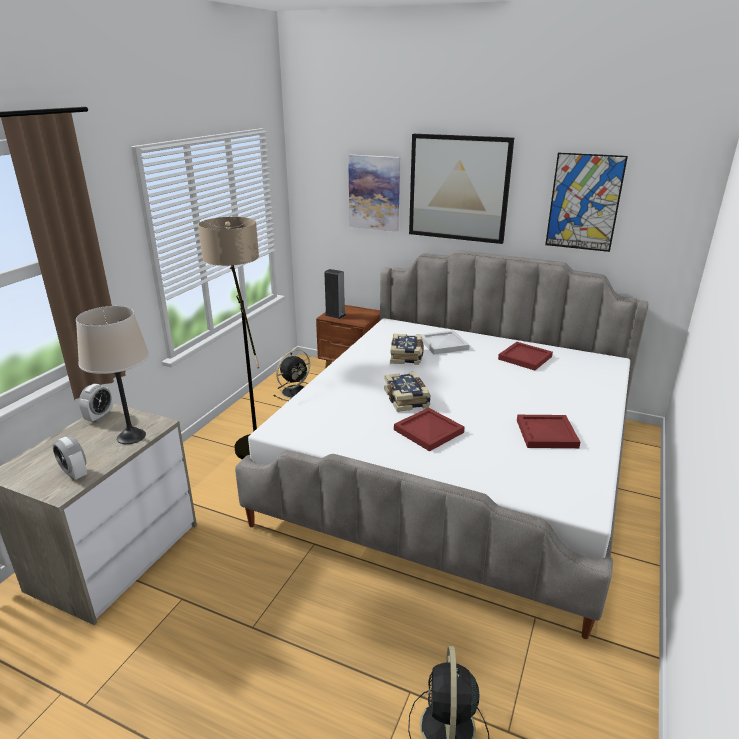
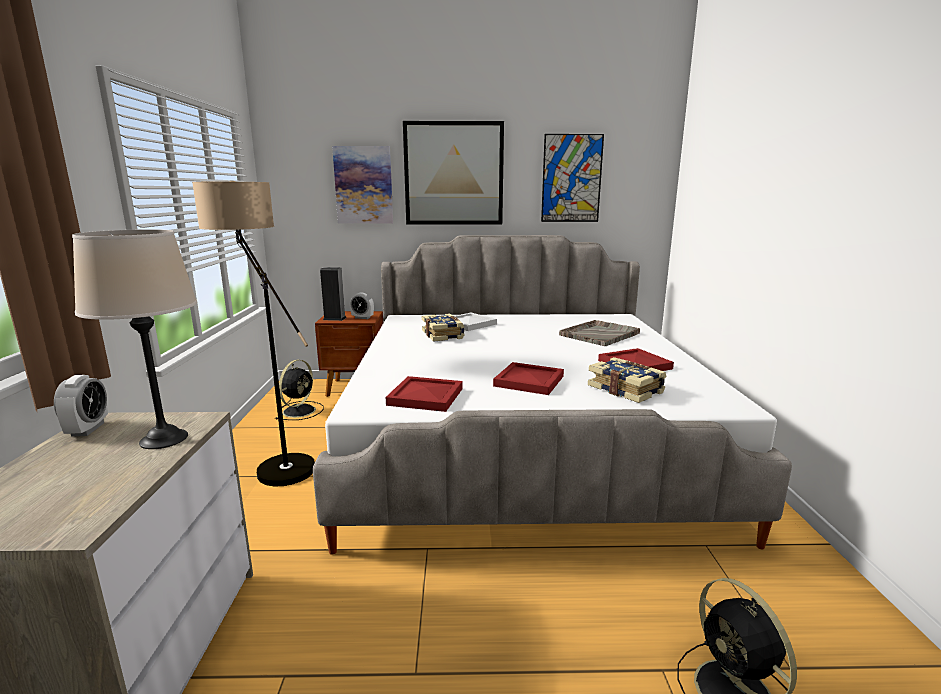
camera: 25 degrees left, 10 degrees down
(75, 474) = (88, 499): alarm clock -> alarm clock (362, 318)
(407, 399) = (479, 362): book -> book (626, 389)
(526, 358) = (552, 323): red tray -> red tray (427, 396)
(558, 384) = (600, 334): none -> grey tray

